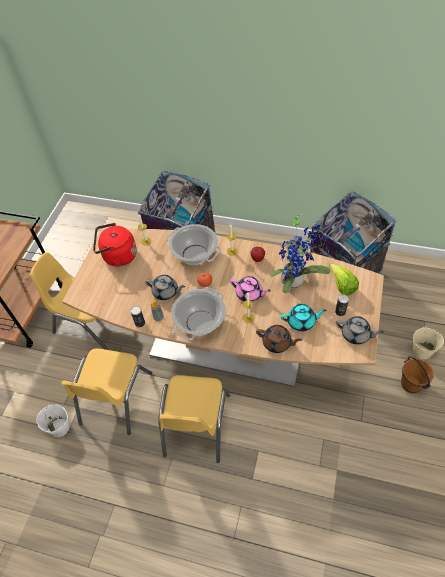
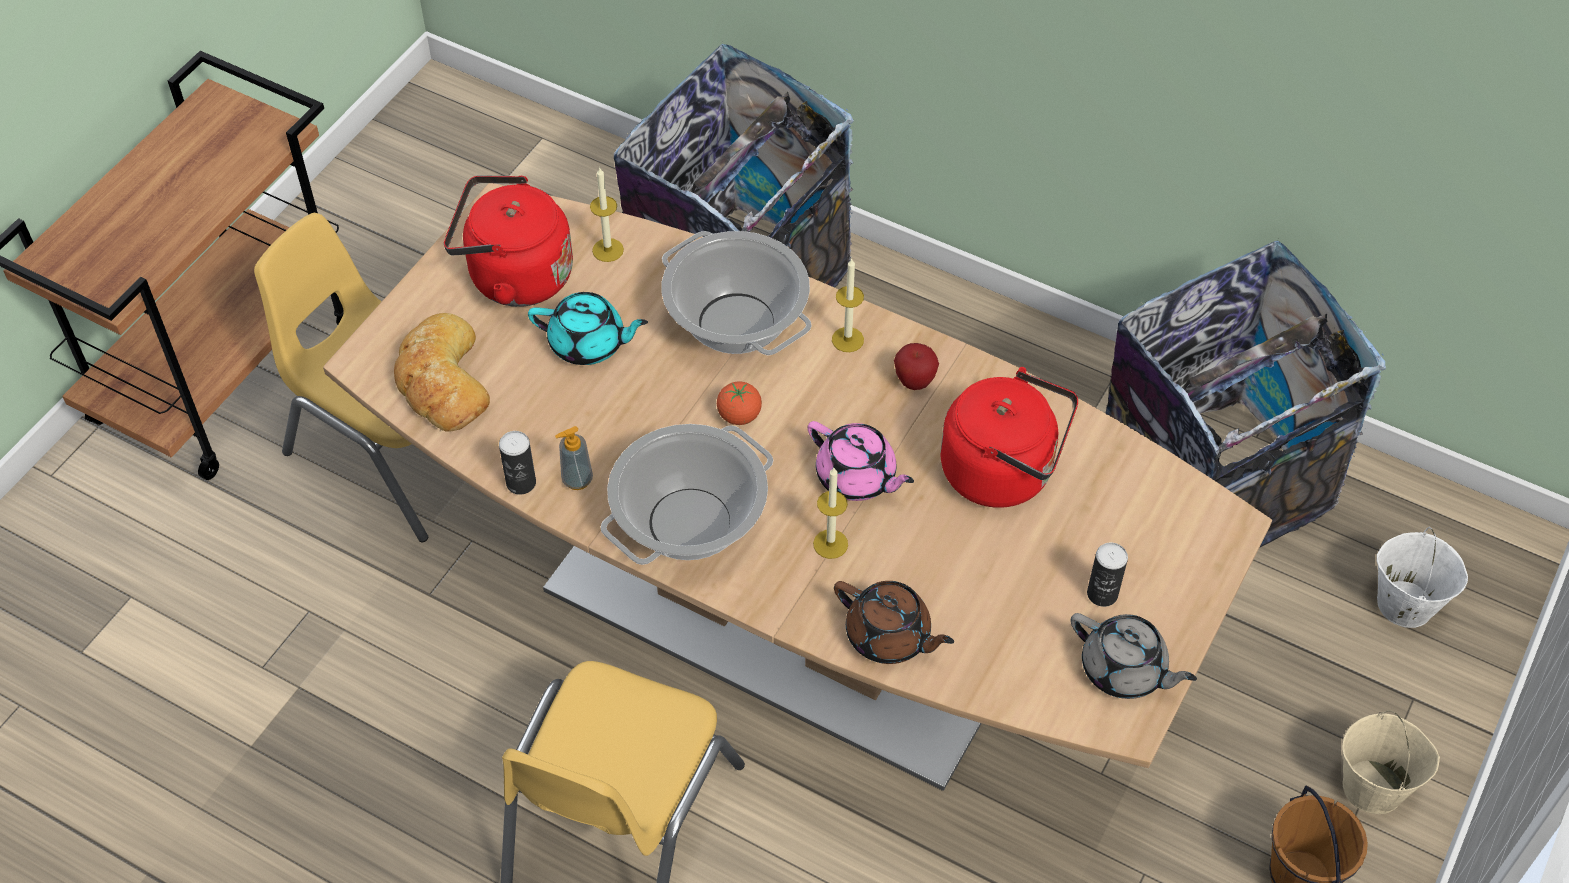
camera: 10 degrees right, 0 degrees up
(59, 427) = (232, 728): white bucket -> white bucket (1404, 604)
(103, 296) = (442, 380): none -> bread
(115, 398) = (410, 688): yellow chair -> none
(166, 292) = (620, 413): grey teapot -> none
(295, 281) = (1004, 472): potted plant -> red kettle
(301, 322) = (980, 594): turquoise teapot -> turquoise teapot (589, 344)
(342, 286) = (1135, 521): lettuce -> none

